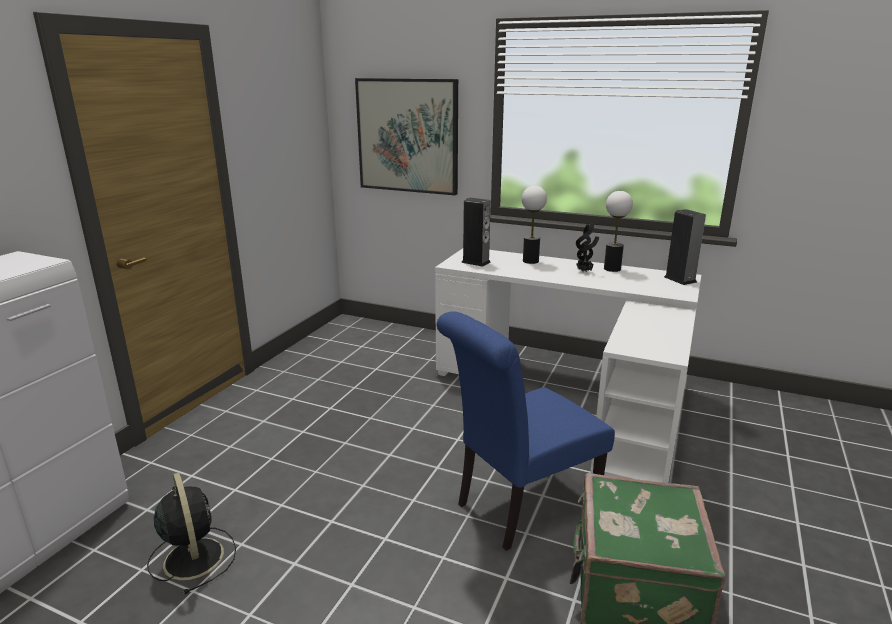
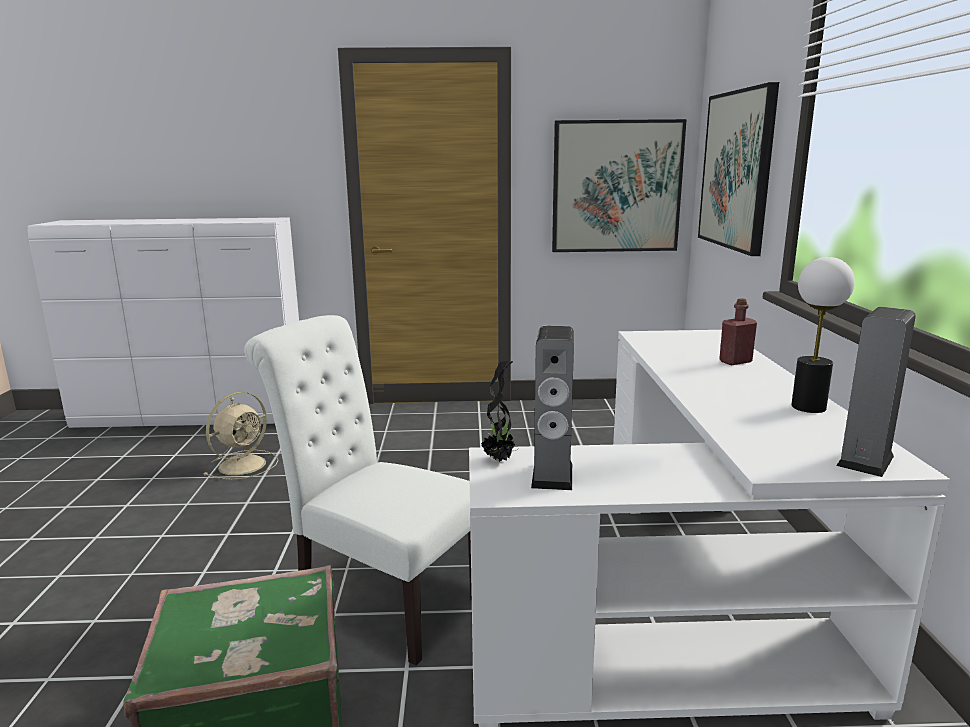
camera: 65 degrees right, 5 degrees down
(193, 556) = (244, 464): black fan -> beige fan
(292, 154) = (616, 187): none -> picture
(475, 262) = (671, 341): speaker -> speaker (552, 475)
(519, 507) = (379, 599): blue chair -> white chair
(530, 261) = (735, 361): table lamp -> red bottle
(584, 271) = (754, 392): potted plant -> potted plant (499, 460)

